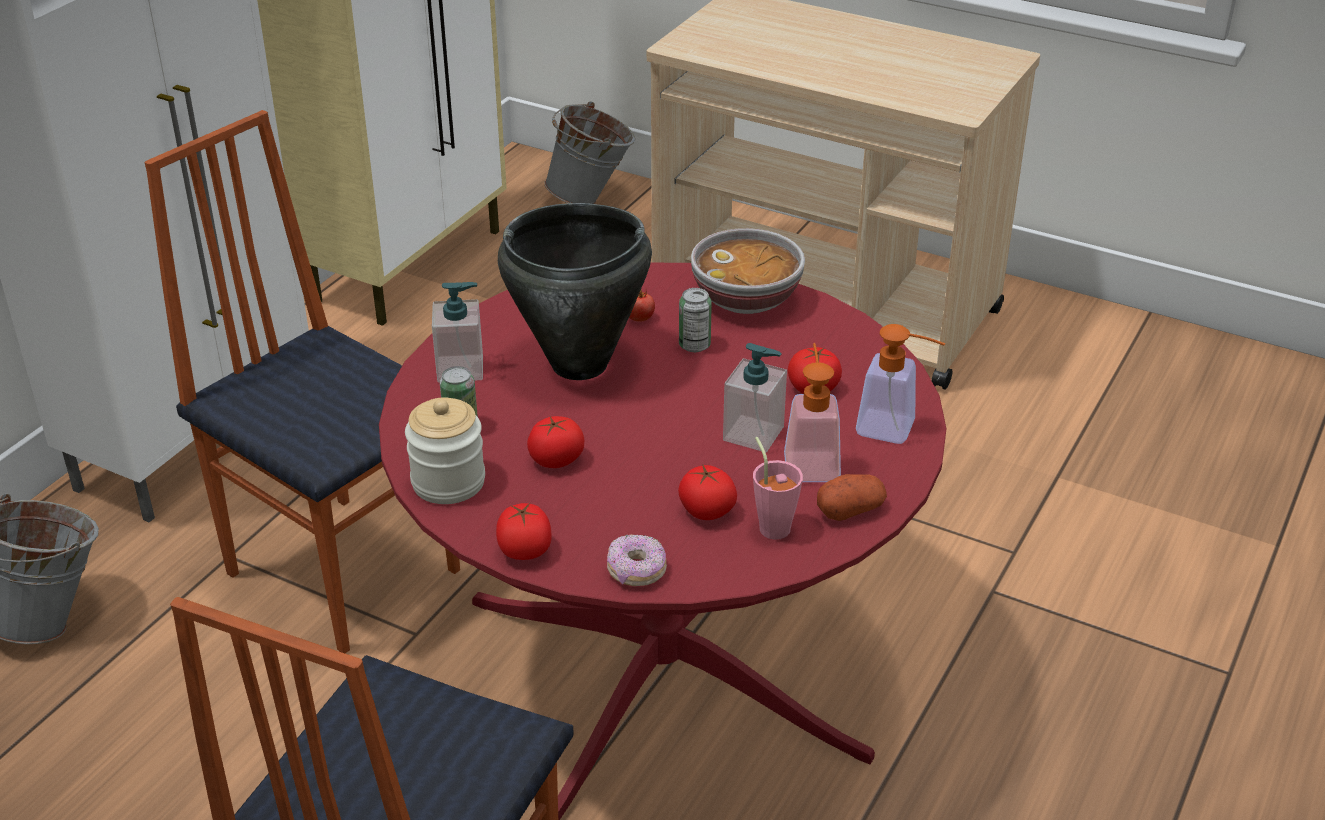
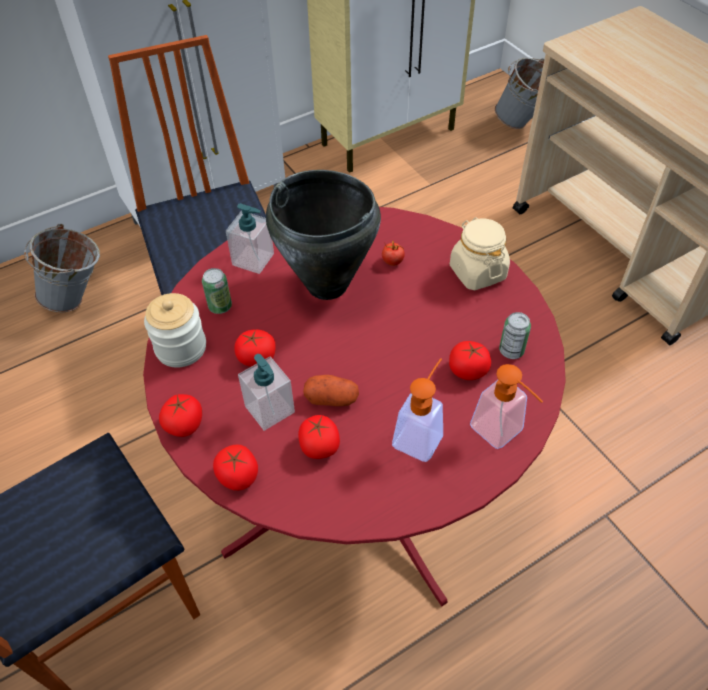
camera: 30 degrees right, 15 degrees up
(636, 571) = (238, 476): donut -> tomato
(694, 345) = (412, 299): can -> can (511, 351)
(747, 298) = (477, 272): bowl -> beige jar
(753, 434) = (398, 392): soap dispenser -> soap dispenser (270, 409)
(772, 524) = (355, 479): pink cup -> none
(850, 510) = (417, 492): potato -> potato (331, 398)

